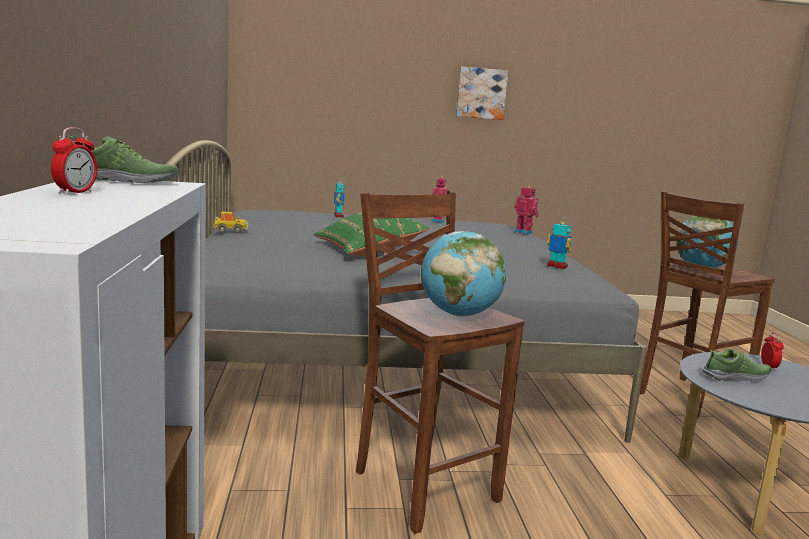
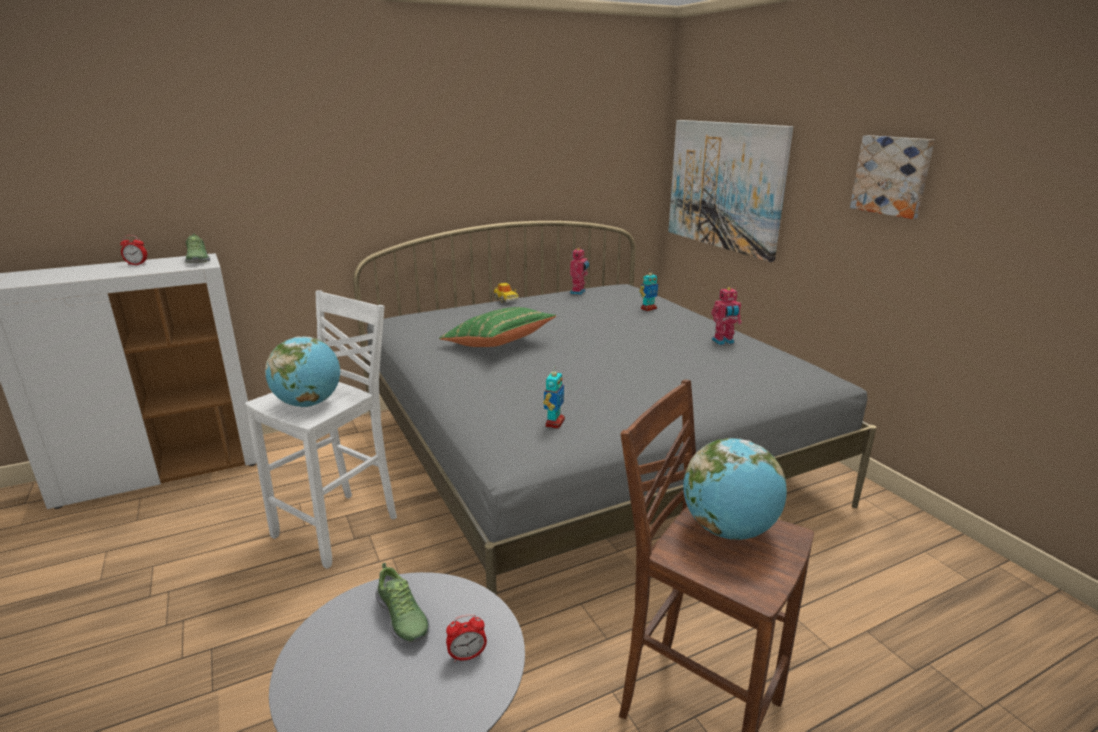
camera: 70 degrees right, 10 degrees up
(318, 107) = (724, 186): none -> picture
(423, 485) = (340, 527): brown stool -> white stool
(524, 232) = (756, 387): toy robot -> toy robot (578, 292)

